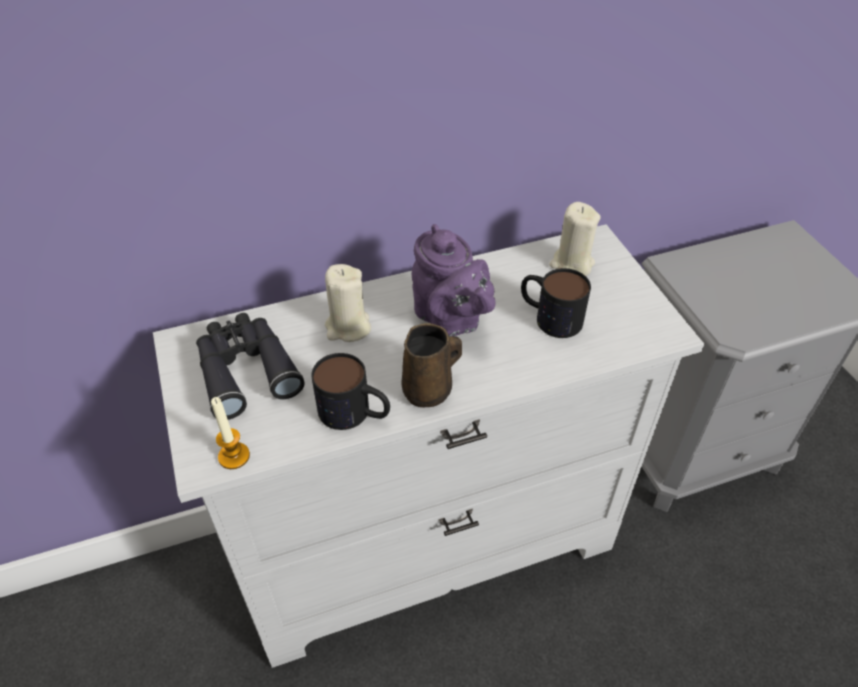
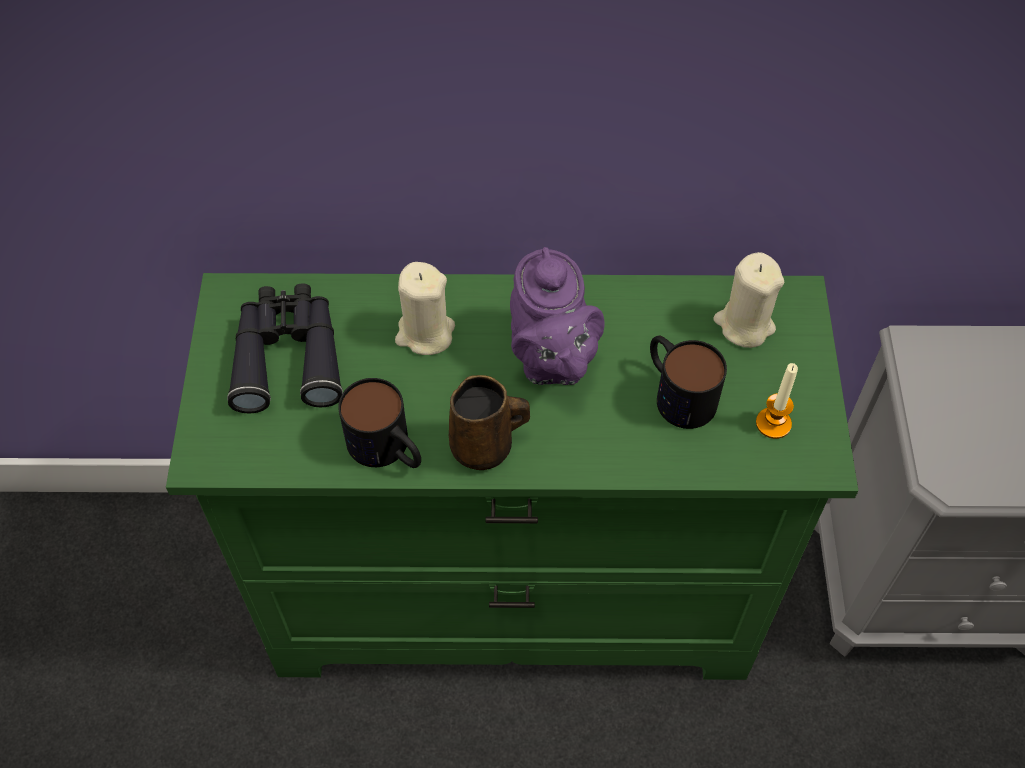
camera: 20 degrees right, 10 degrees up
(234, 456) = (238, 460): candle -> candle (773, 423)
(429, 544) = (515, 593): white dresser -> green dresser

